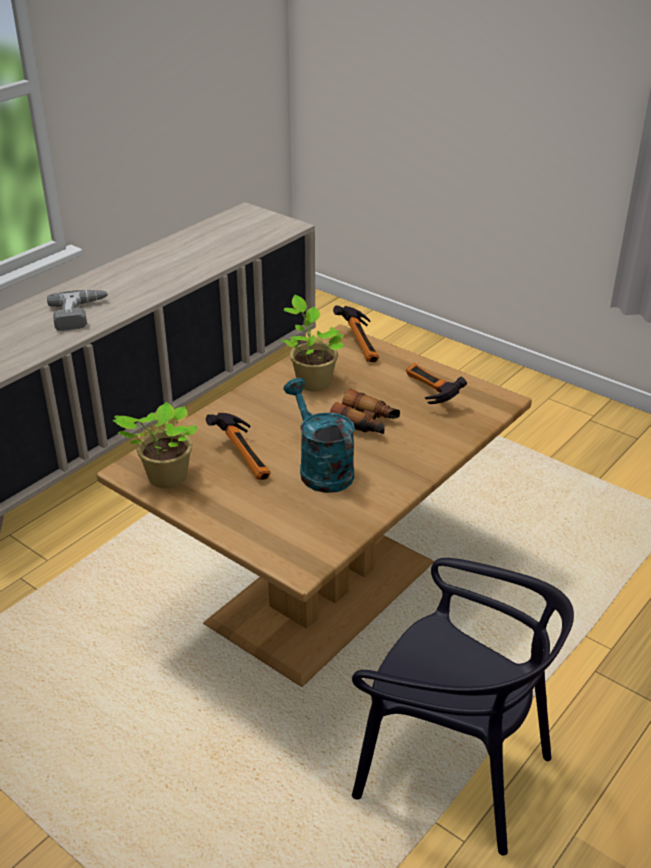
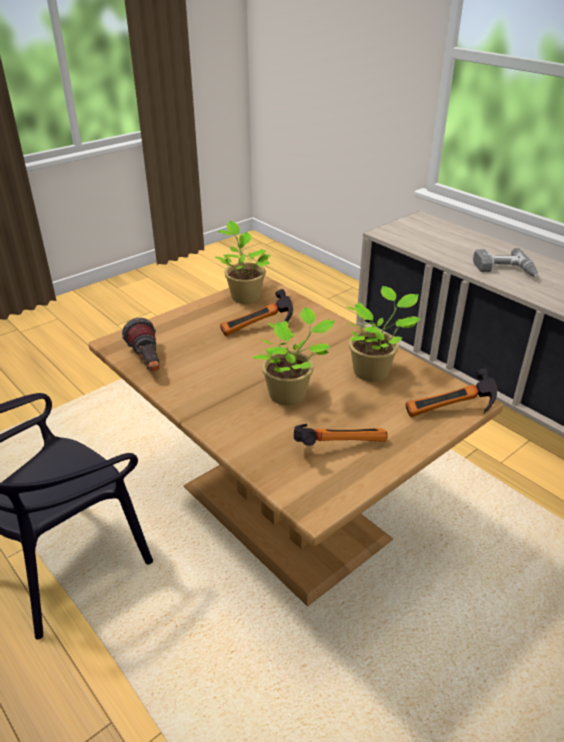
camera: 100 degrees right, 0 degrees up
(321, 468) = (228, 362): turquoise watering can -> none
(338, 527) = (147, 362): none -> flashlight
(365, 423) = (290, 394): binoculars -> potted plant

